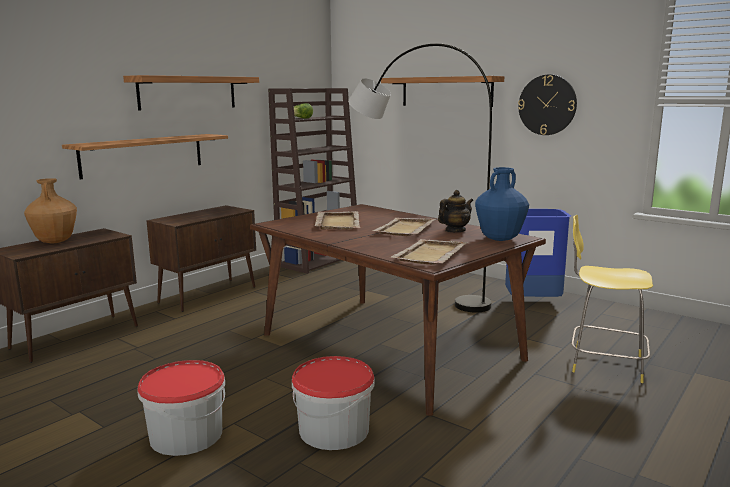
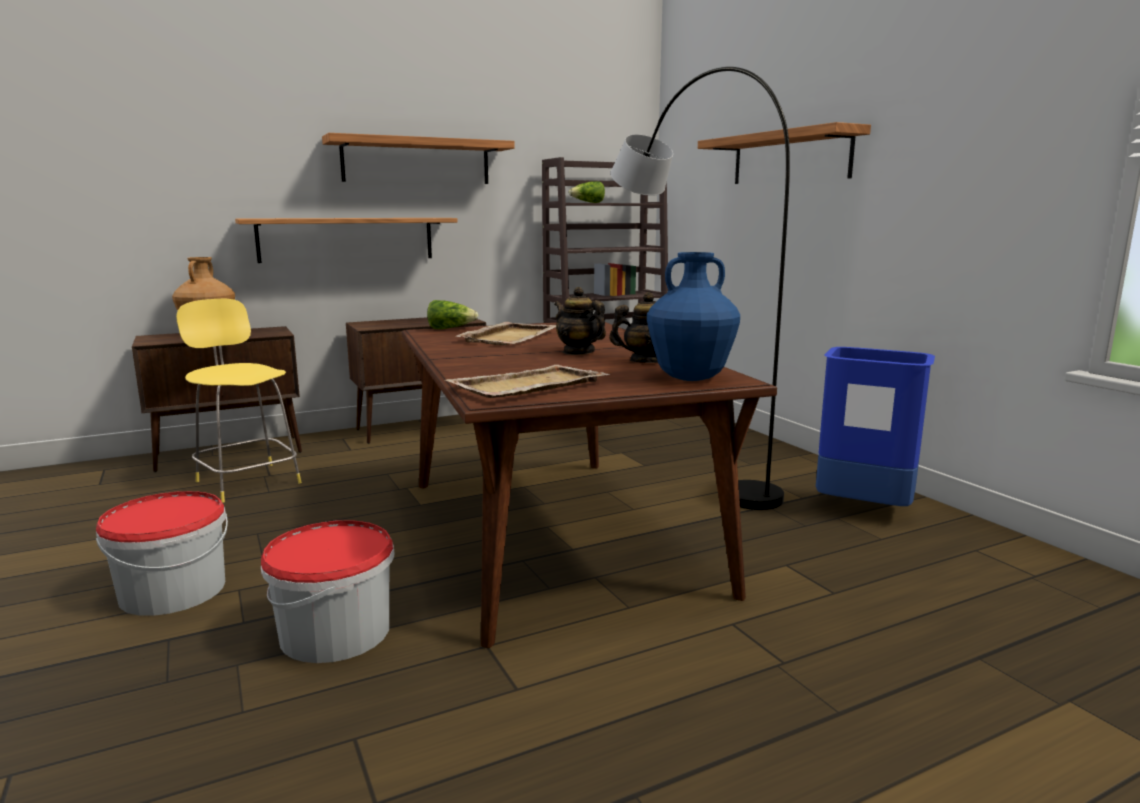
camera: 25 degrees right, 0 degrees up
(284, 220) = (450, 329): none -> lettuce
(405, 229) = (578, 352): beige tray -> teapot
(547, 105) = (933, 169): wall clock -> none
(603, 363) = (883, 636): yellow stool -> yellow stool (247, 481)

